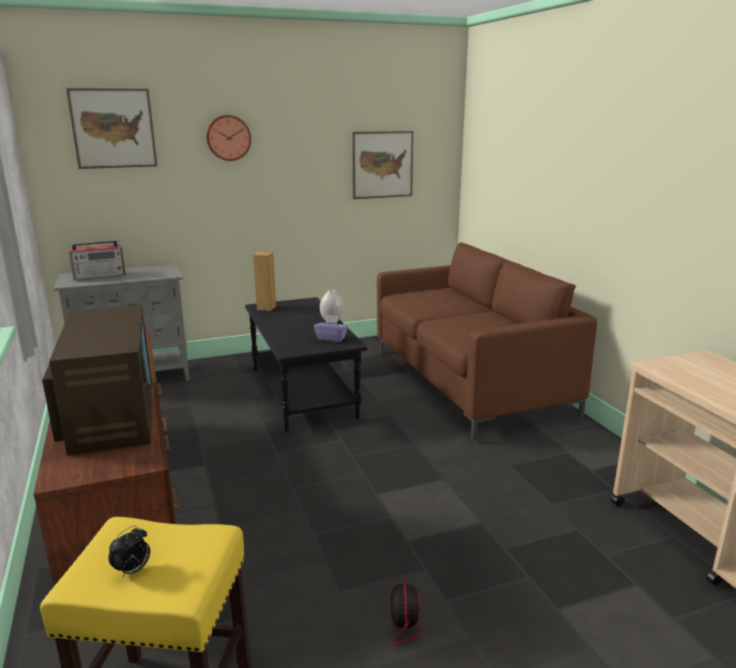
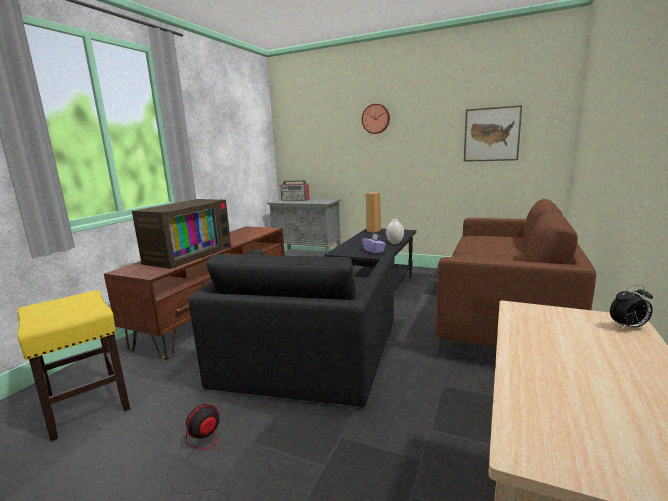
camera: 45 degrees right, 5 degrees down
(113, 128) = (314, 117): picture -> none
(133, 570) = (51, 310): alarm clock -> alarm clock (628, 327)
(347, 494) = (306, 353): none -> black armchair

